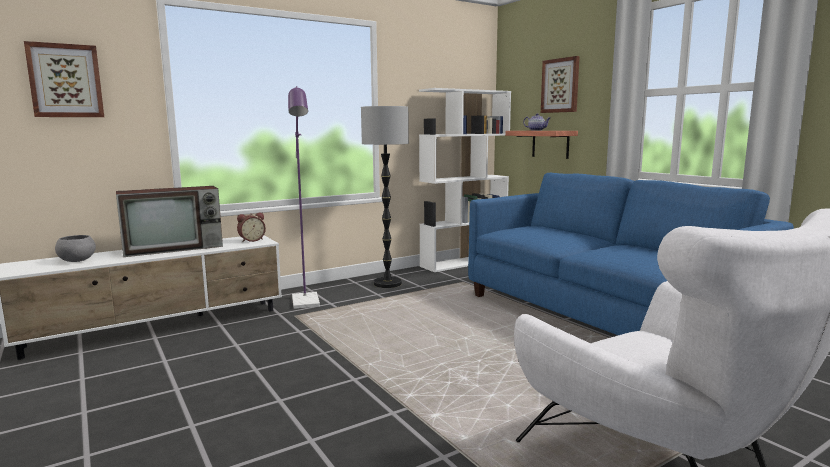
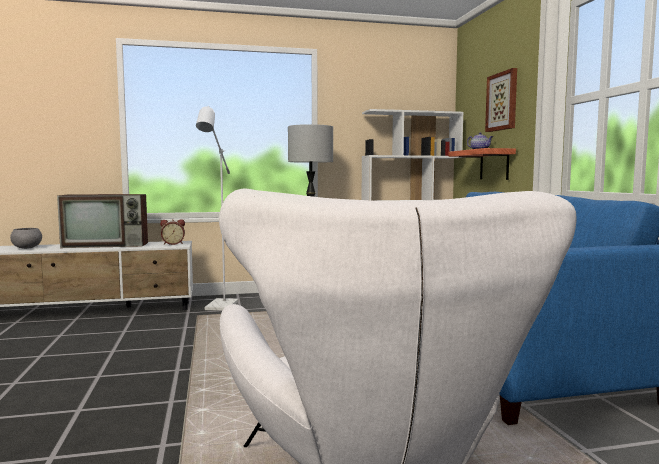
camera: 20 degrees right, 5 degrees down
(65, 81) = (43, 107): picture -> none
(306, 304) = (219, 307): purple floor lamp -> white floor lamp

